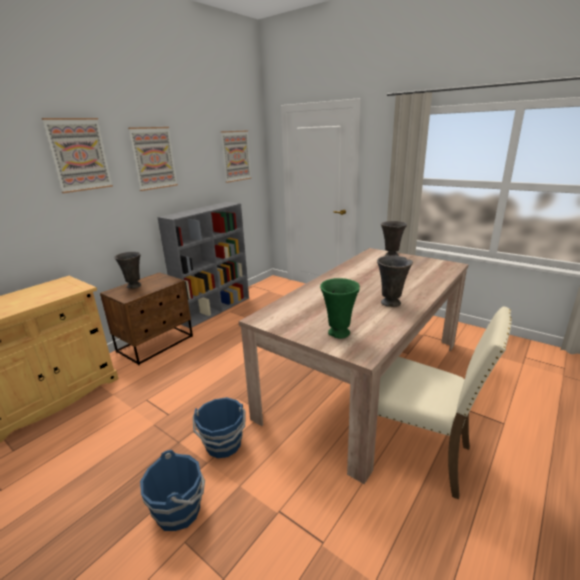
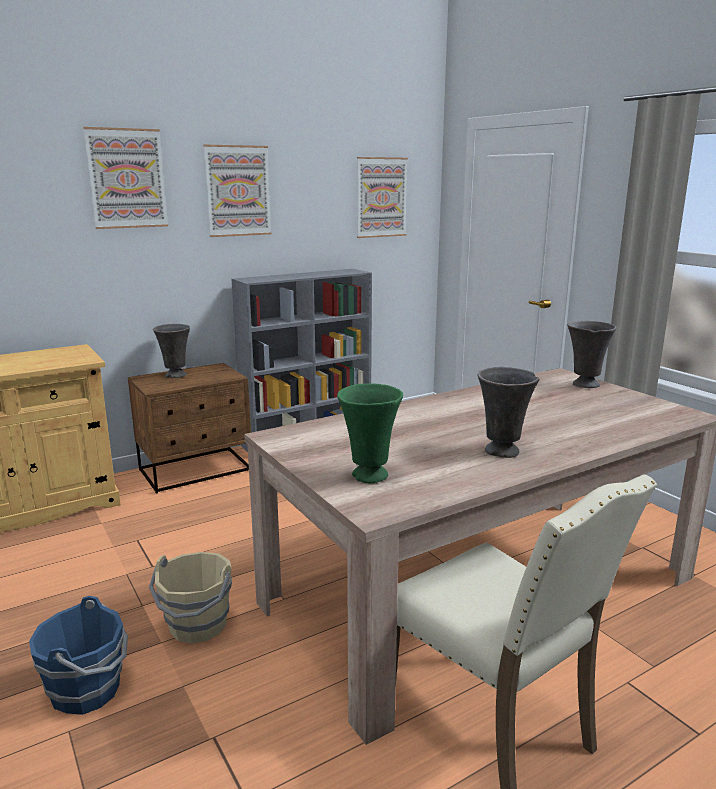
camera: 20 degrees right, 5 degrees down
(223, 445) = (197, 626): blue bucket -> beige bucket

